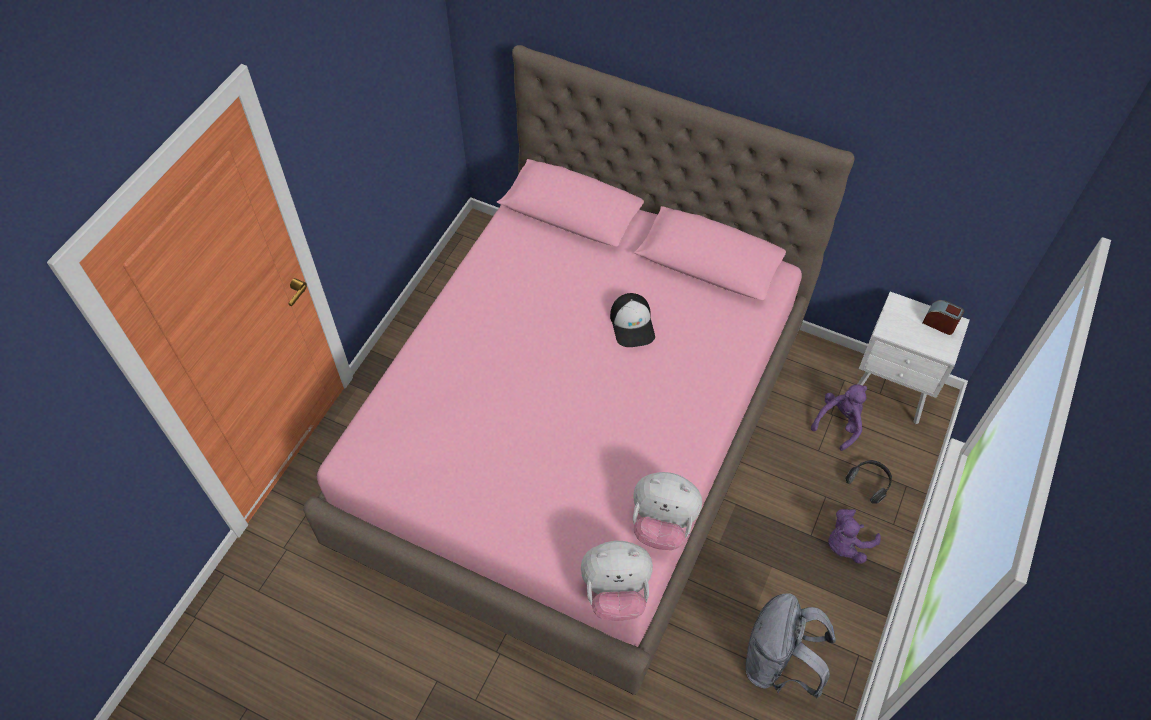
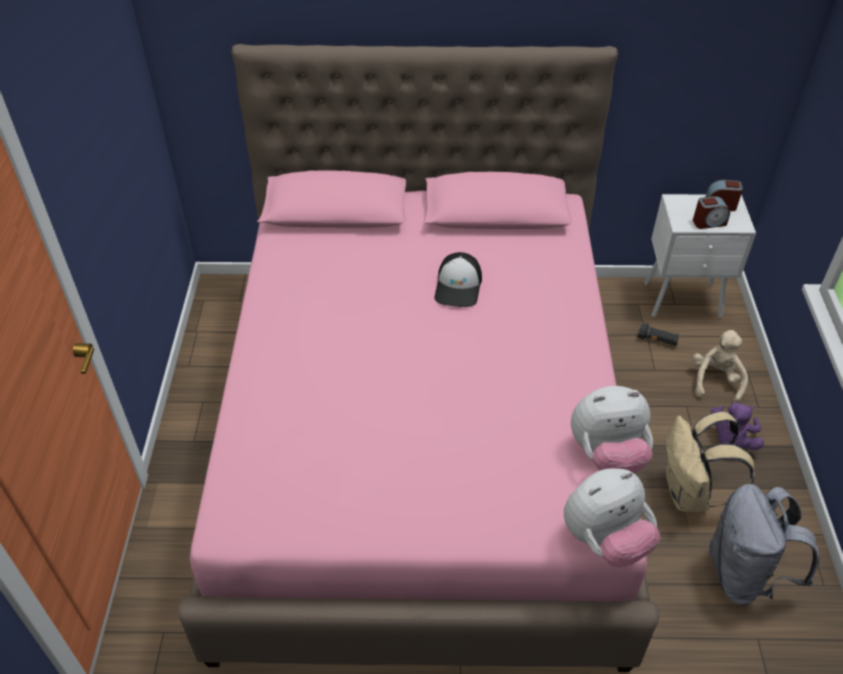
camera: 25 degrees left, 10 degrees down
(633, 324) = (458, 286): cap -> cap turned 45 degrees clockwise
(776, 576) = (689, 494): none -> beige backpack
(839, 423) = (657, 340): purple plush toy -> black flashlight
(869, 483) = (715, 381): headphones -> beige plush toy
(915, 338) = (709, 222): none -> alarm clock

